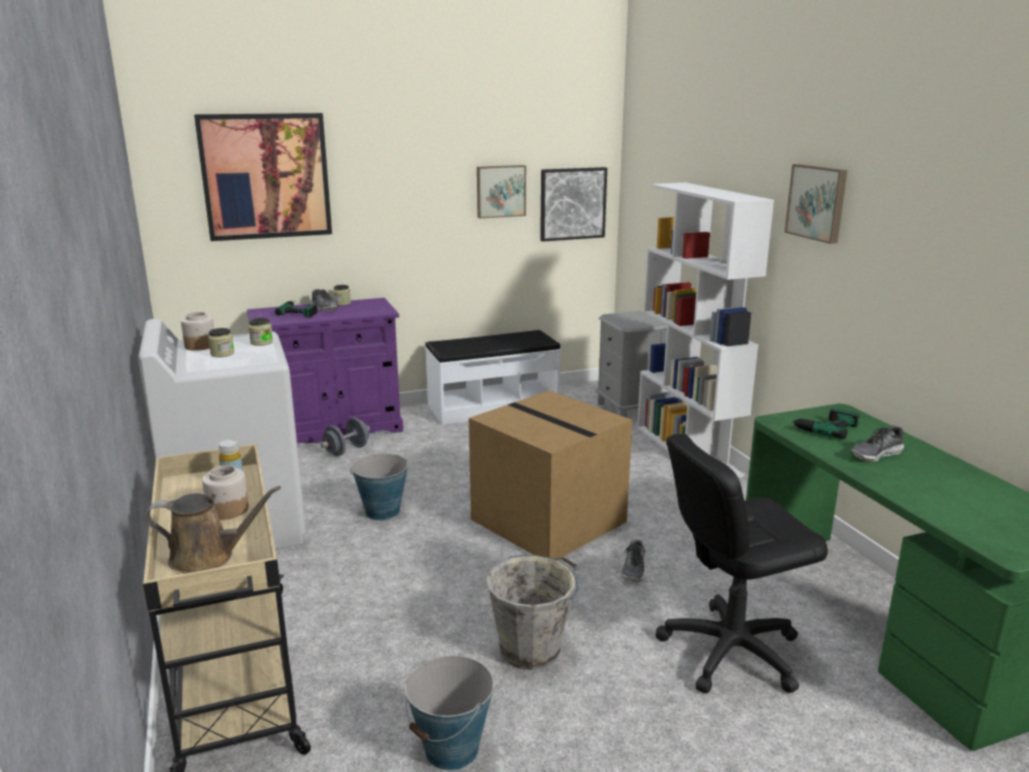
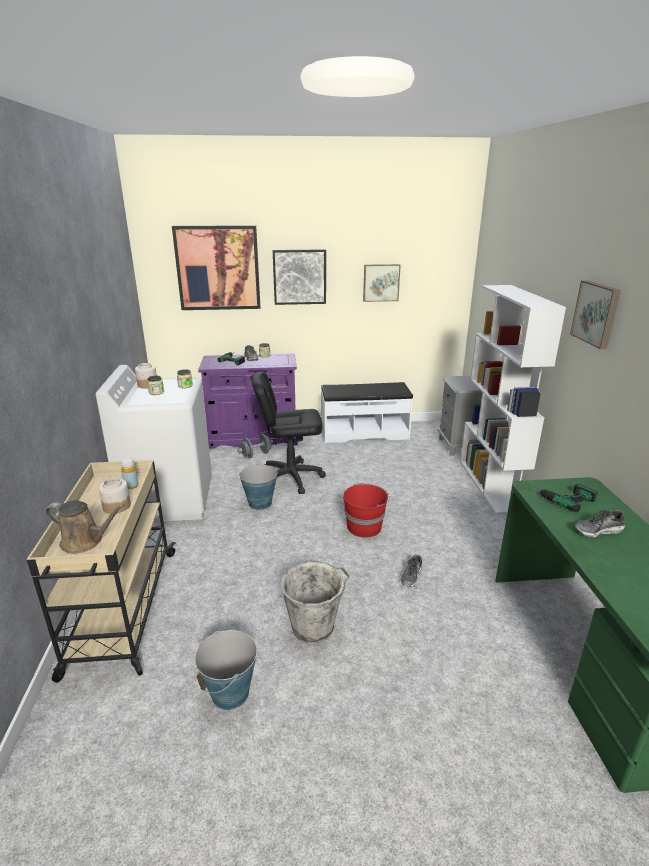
camera: 15 degrees right, 5 degrees up
(546, 520) = (365, 527): cardboard box -> red bucket
(572, 204) = (435, 293): picture -> picture (299, 277)
(730, 651) = (456, 657): black office chair -> black office chair (291, 477)

